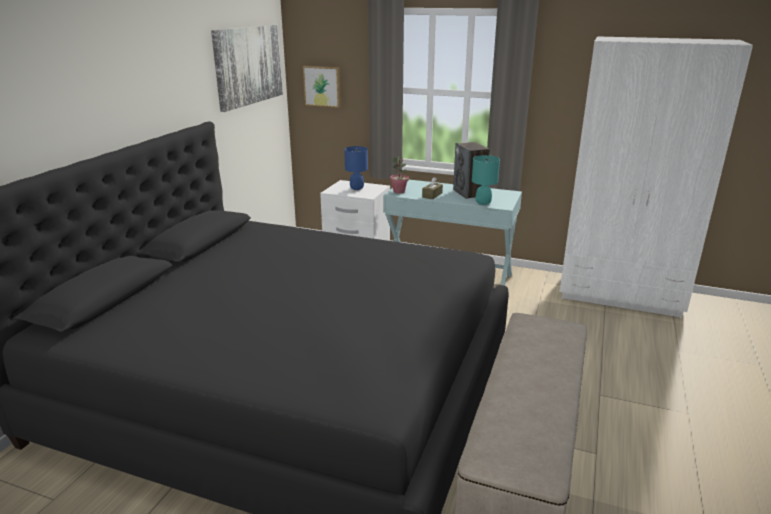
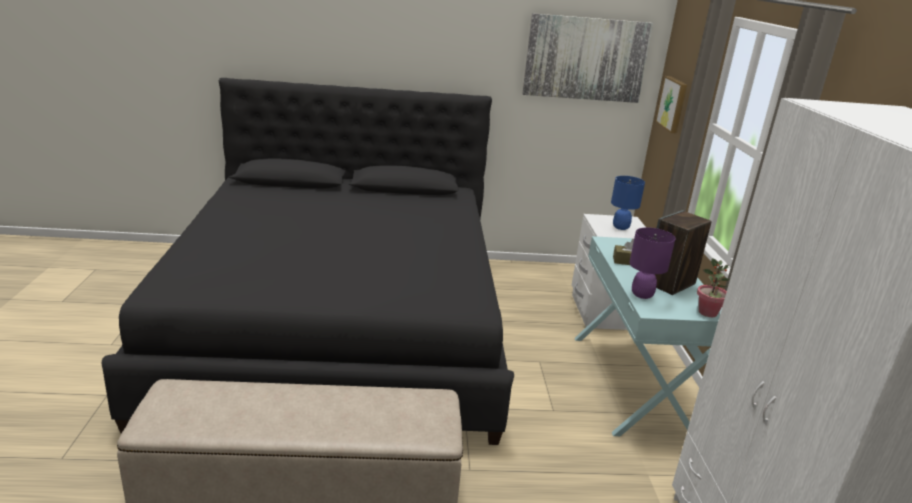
camera: 65 degrees right, 0 degrees up
(399, 191) = (615, 242): potted plant -> potted plant (707, 313)
(483, 203) = (641, 296): turquoise table lamp -> purple table lamp

